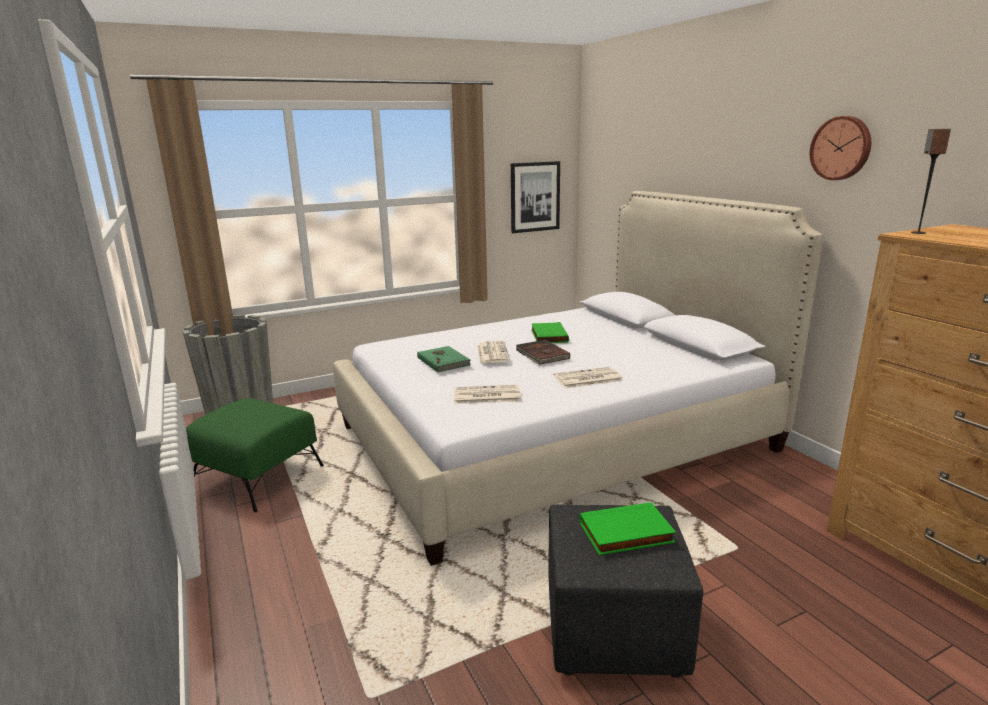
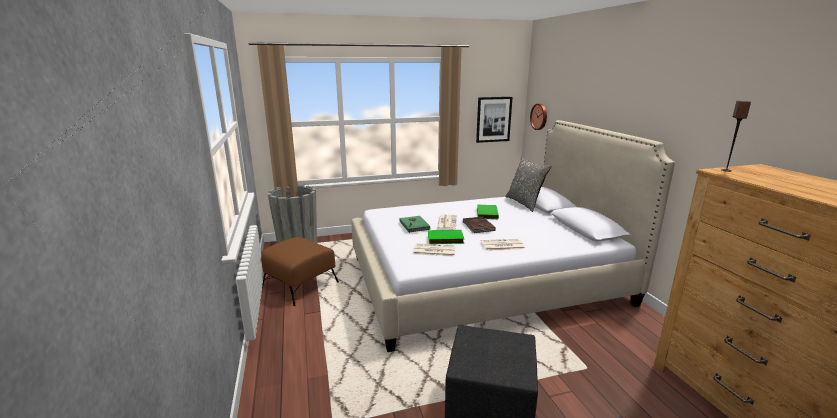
camera: 10 degrees right, 0 degrees up
(258, 477) = (300, 285): green ottoman -> brown ottoman
(599, 317) = (525, 203): none -> grey pillow
(626, 534) = (499, 349): green book -> green book (445, 239)
(841, 148) = (691, 104): wall clock -> wall clock (539, 116)

